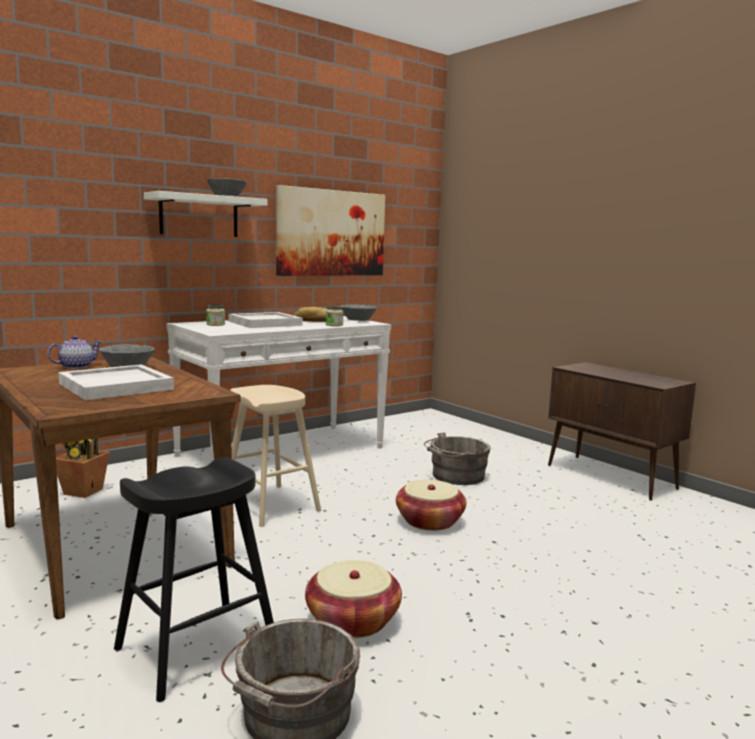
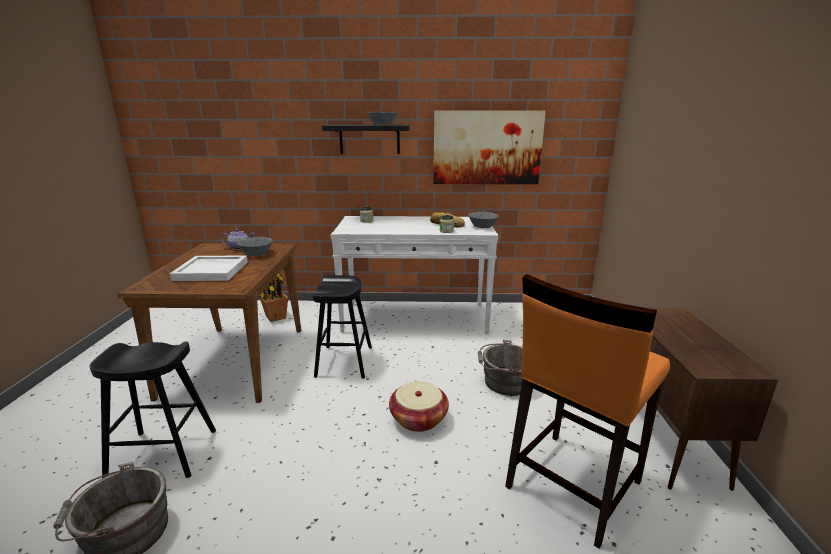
camera: 40 degrees right, 10 degrees up
(199, 216) = (369, 139): white shelf -> black shelf
(265, 323) = (403, 223): white tray -> none
(270, 505) = (344, 361): beige stool -> black stool
(352, 620) = (249, 480): basket -> none
(600, 518) = (571, 484): none -> orange stool

